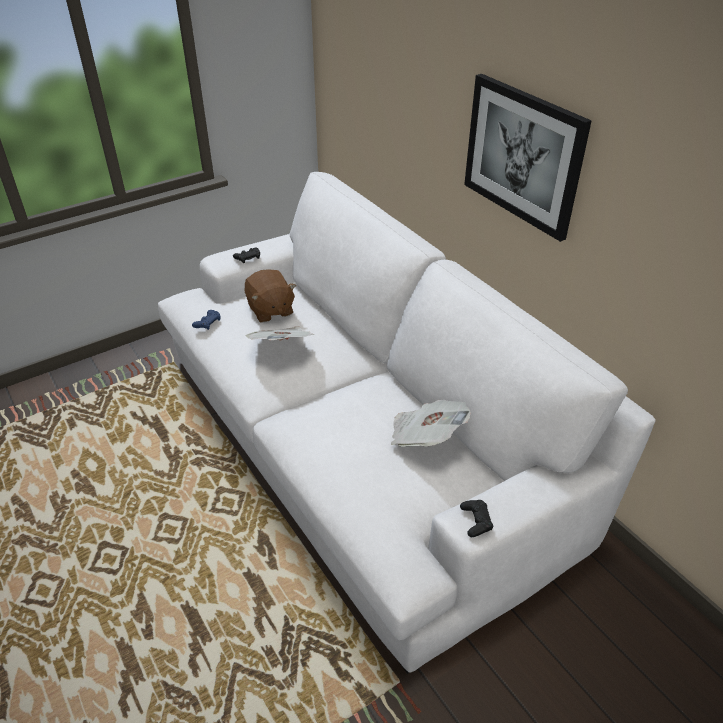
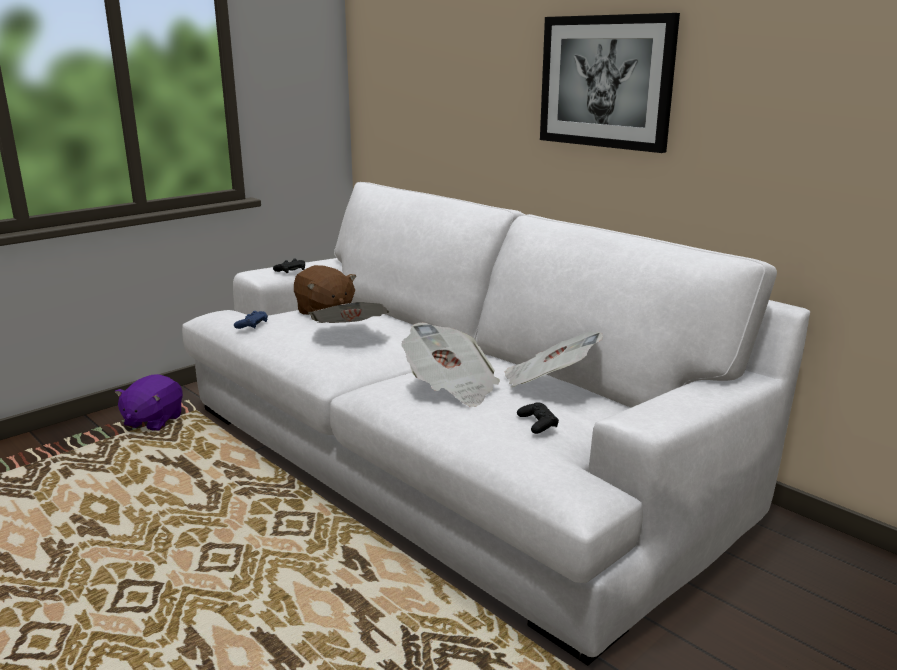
camera: 10 degrees left, 20 degrees down
(140, 371) = (153, 421): none -> purple plush toy
(344, 435) = (451, 388): none -> newspaper
(476, 521) = (649, 416): black game controller -> black game controller (537, 423)

